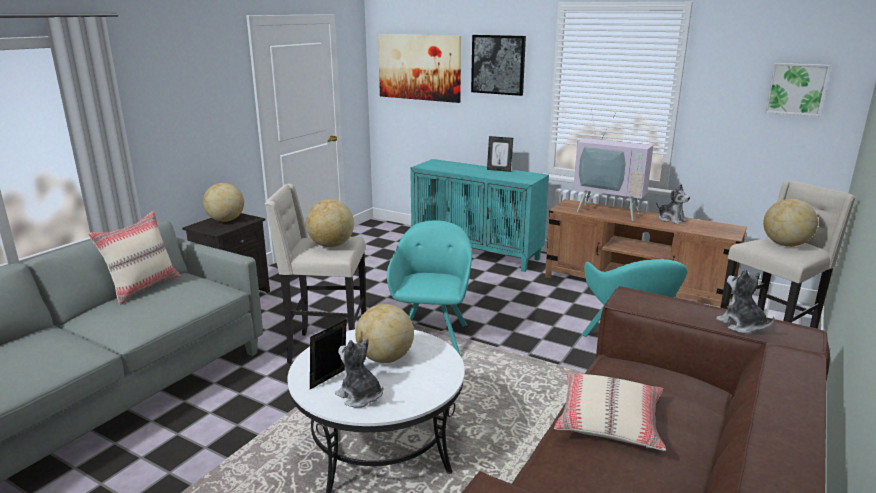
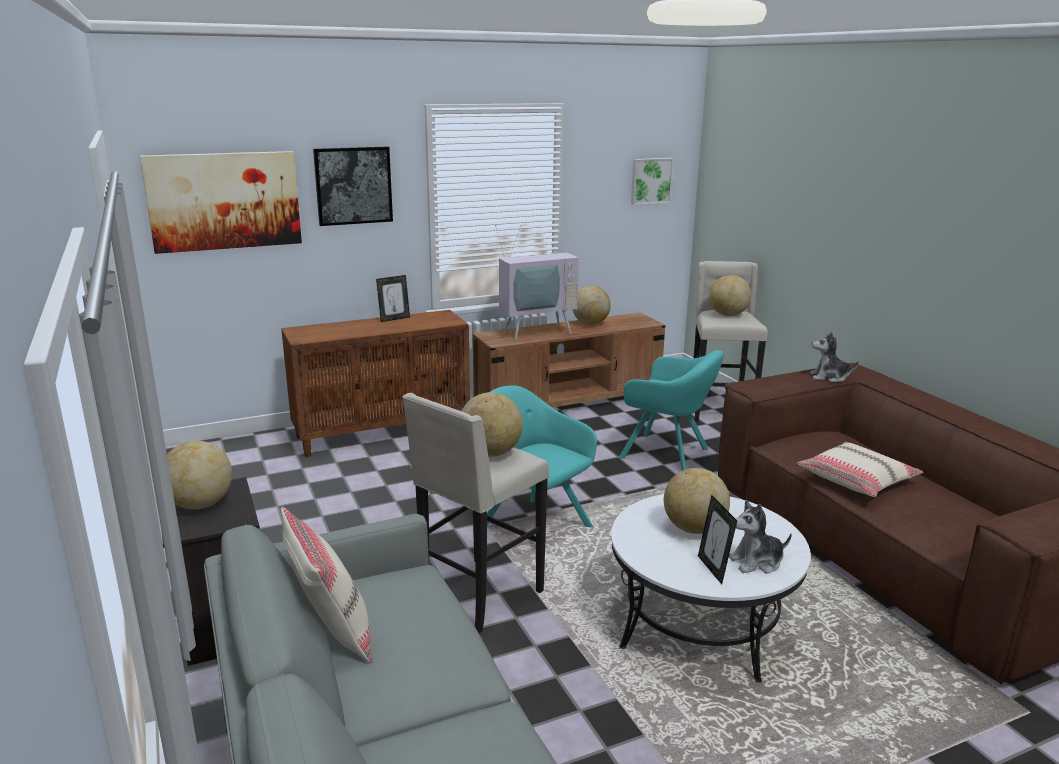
camera: 55 degrees left, 0 degrees up
(477, 253) = (383, 432): turquoise cabinet -> brown cabinet
(671, 219) = (590, 323): plush toy -> globe

